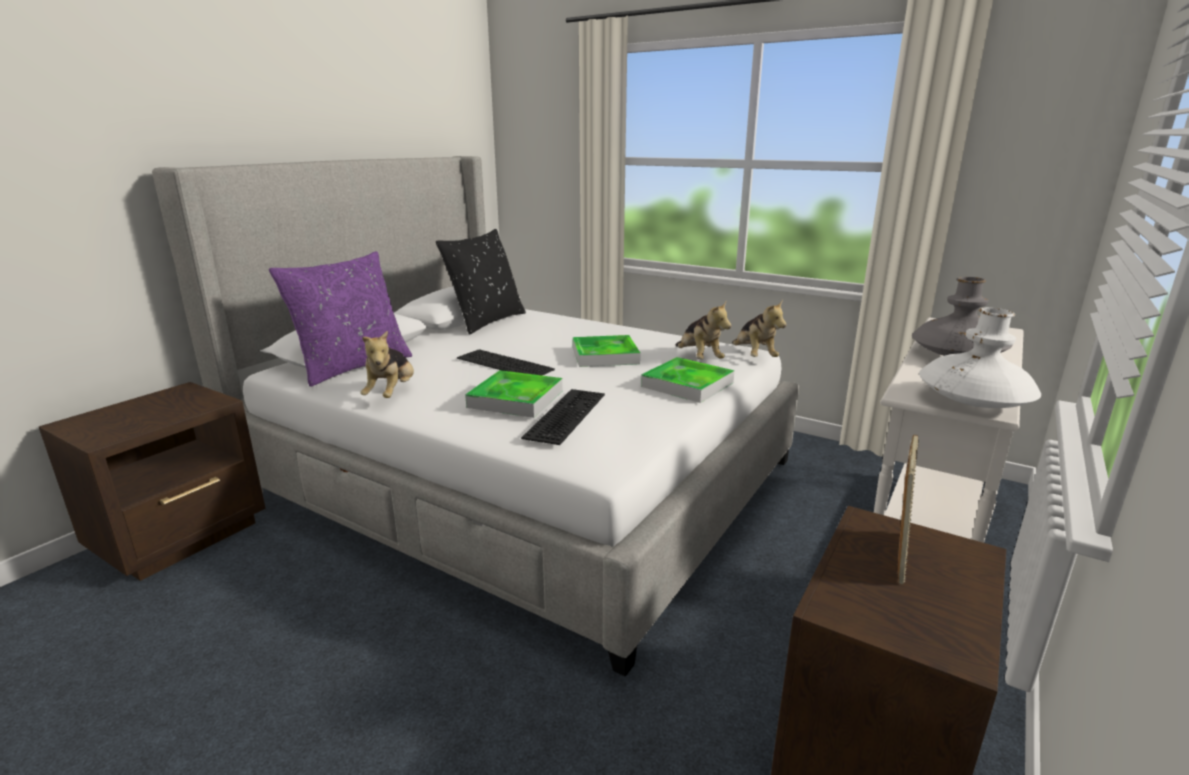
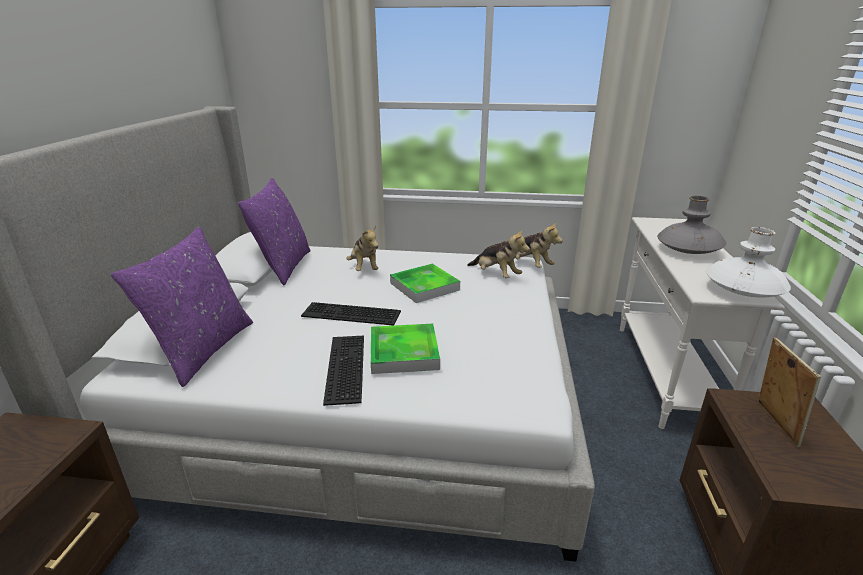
camera: 25 degrees left, 5 degrees up
(391, 394) = (279, 374): plush toy -> plush toy (364, 268)
(486, 321) = (283, 267): black pillow -> purple pillow
(564, 414) = (460, 359): keyboard -> keyboard (343, 367)
(687, 384) = (515, 304): tray -> none

